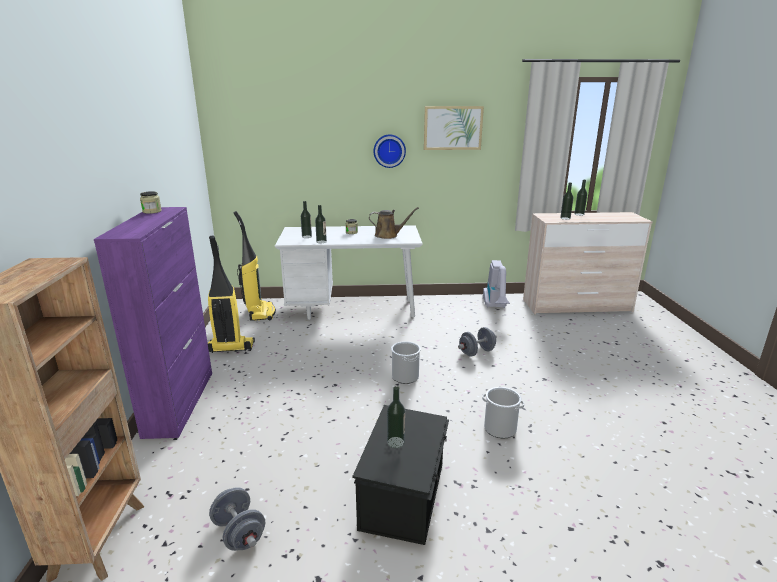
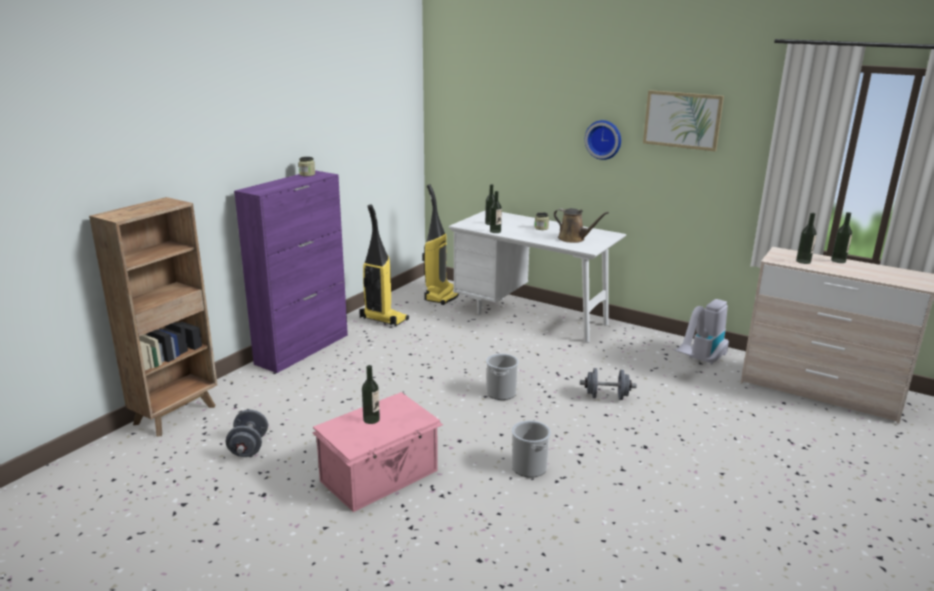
camera: 35 degrees right, 0 degrees up
(404, 495) = (381, 476): black storage box -> pink storage box

